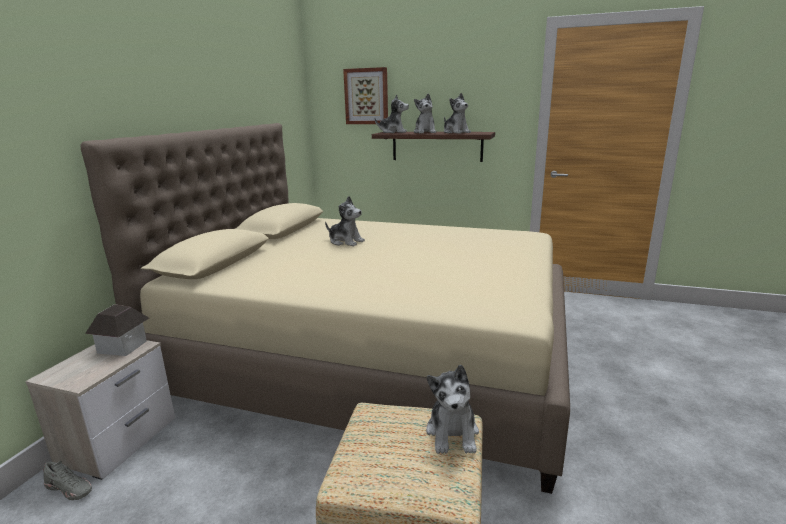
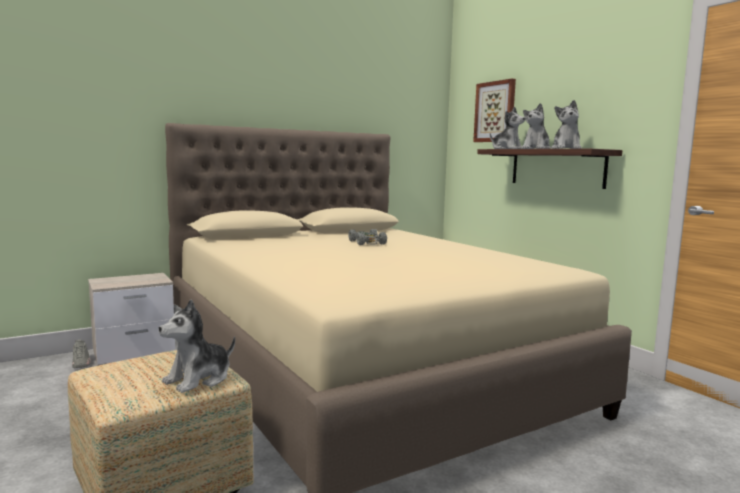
camera: 40 degrees right, 10 degrees down
(123, 346) = (153, 278): toy house -> none
(345, 241) = (367, 243): plush toy -> grey toy car

